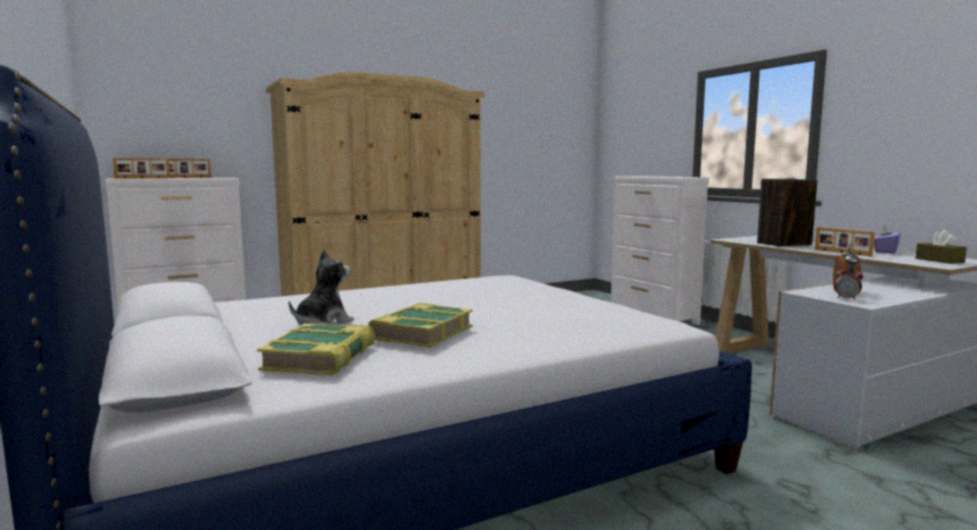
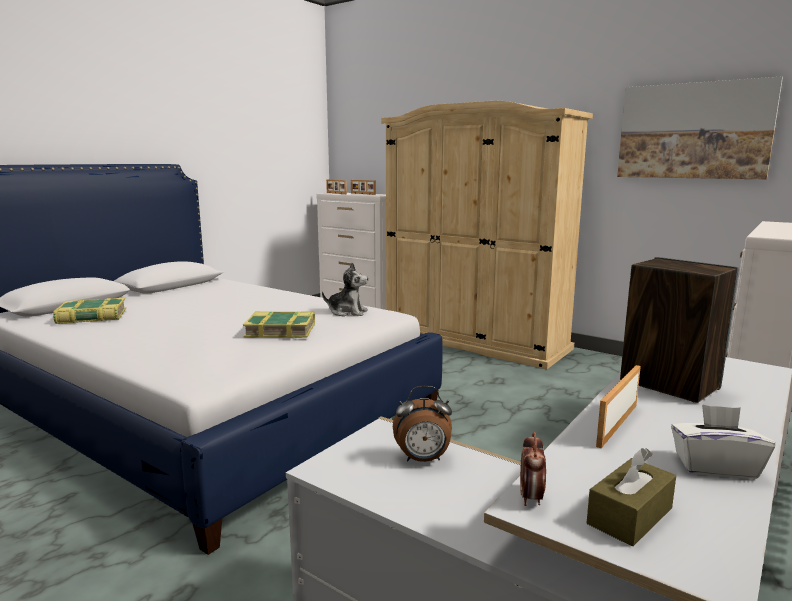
camera: 65 degrees right, 5 degrees up
(323, 323) = (177, 304): plush toy -> plush toy (347, 312)
(421, 333) = (149, 323): book -> book (281, 330)
(517, 119) = (693, 131): none -> picture
(847, 298) = (355, 458): alarm clock -> alarm clock (531, 498)
(885, 251) = (715, 466): purple tissue box -> white tissue box

